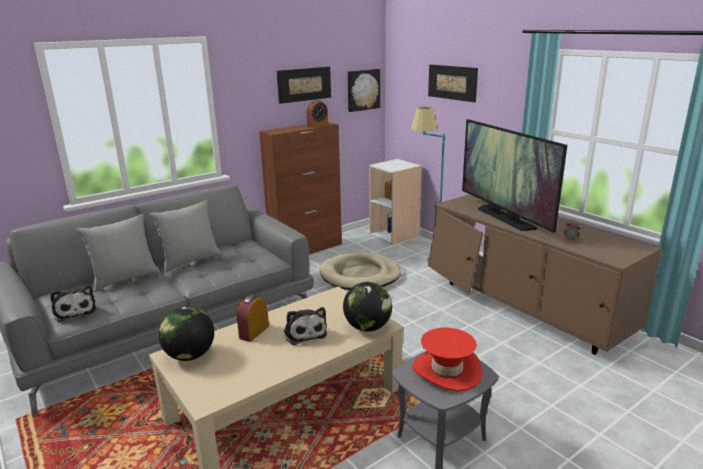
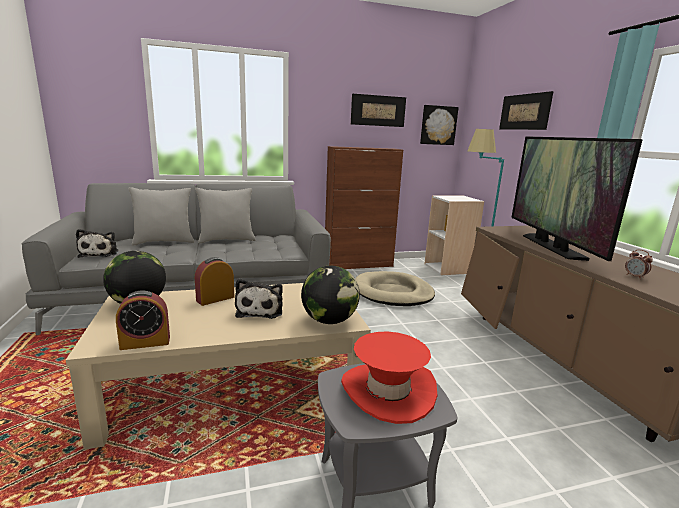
camera: 20 degrees right, 5 degrees down
(317, 126) = (382, 148): alarm clock -> alarm clock (145, 342)

